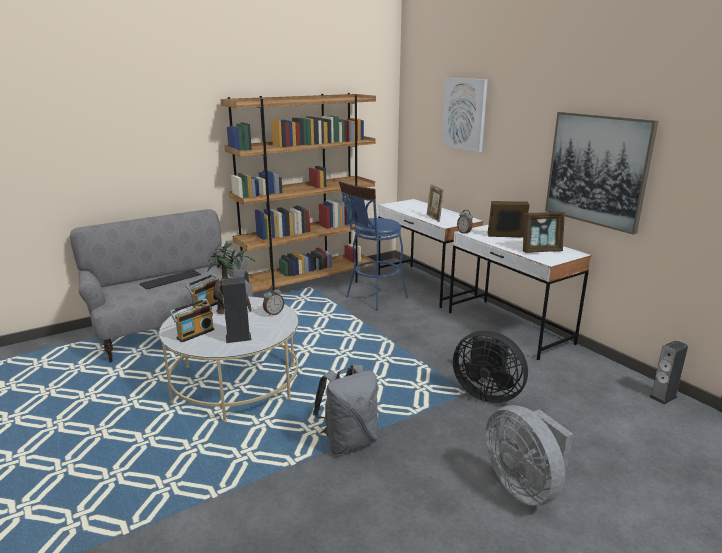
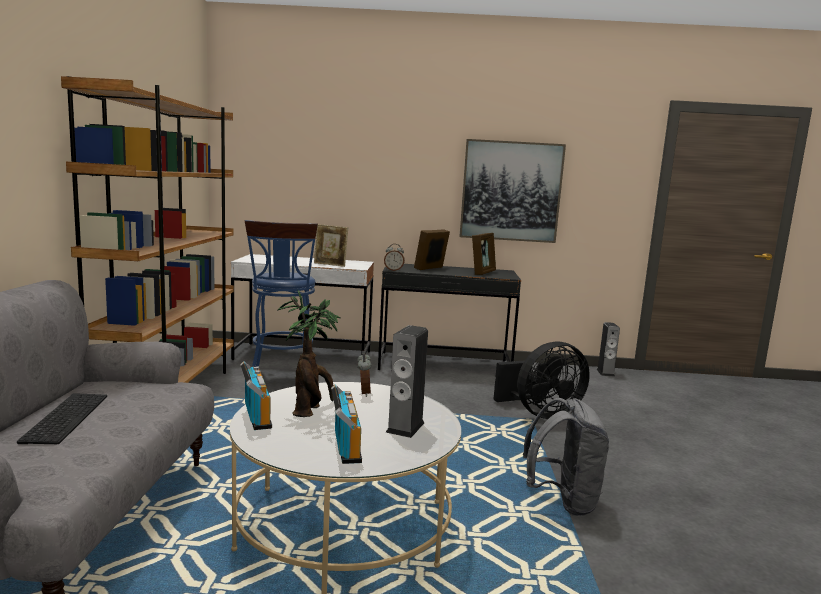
camera: 55 degrees left, 10 degrees down
(464, 114) = (333, 144): picture -> none
(509, 328) = (444, 365): white desk -> black desk
(524, 486) = (688, 455): grey fan -> none

